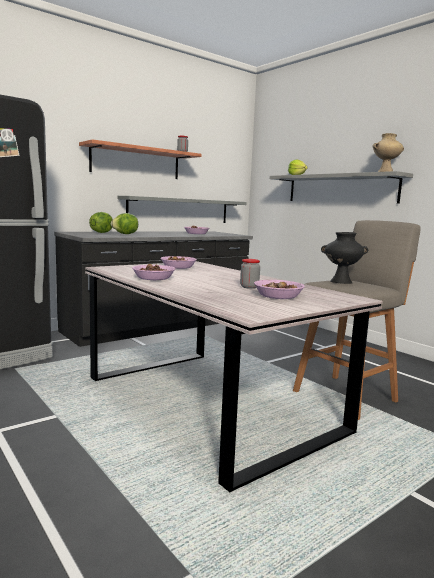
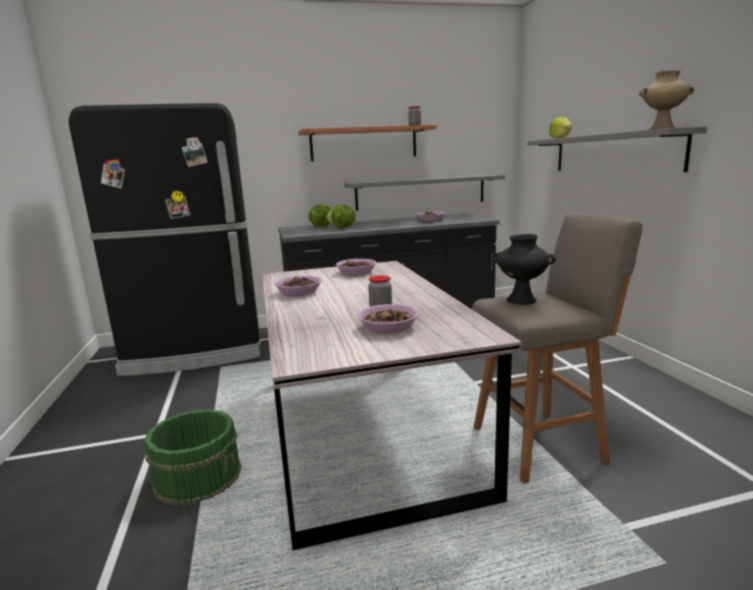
camera: 25 degrees right, 5 degrees up
(83, 457) = (198, 476): none -> green bucket

